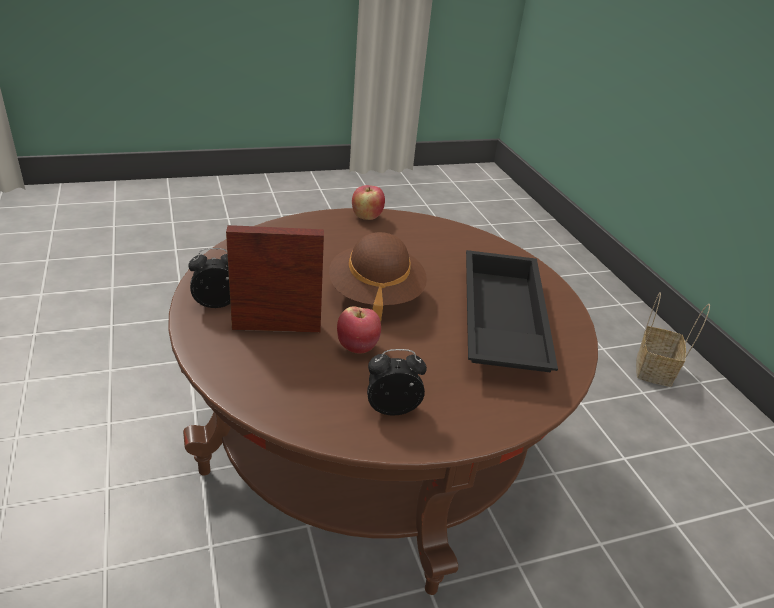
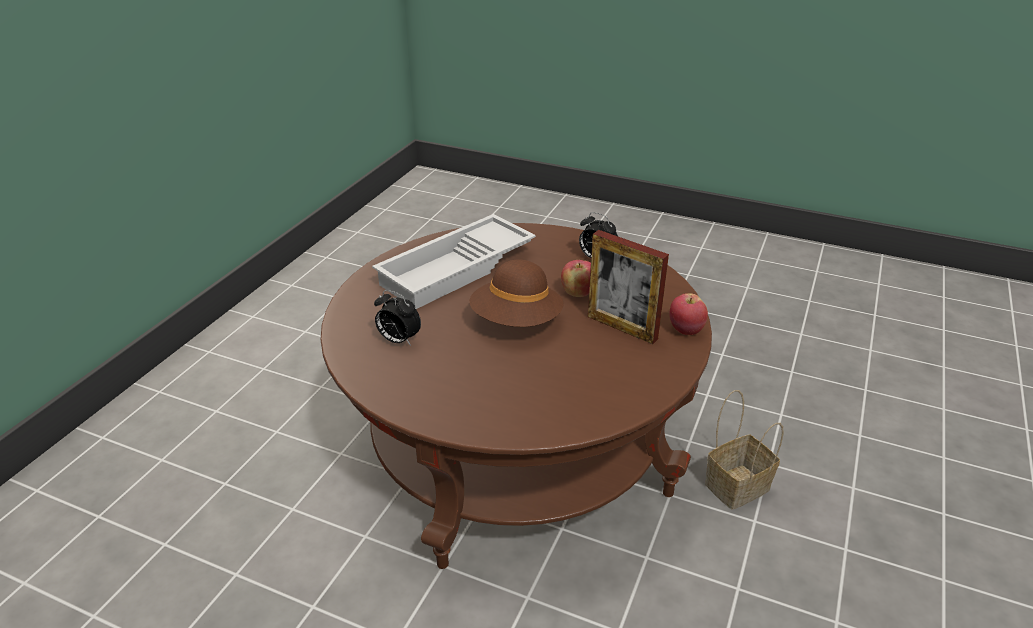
camera: 135 degrees left, 0 degrees up
(217, 303) = (654, 365): alarm clock -> alarm clock (398, 340)
(367, 217) = (407, 405): apple -> apple (686, 330)
(498, 322) = (457, 270): black tray -> white tray
(655, 371) = (220, 374): basket -> basket (737, 485)

